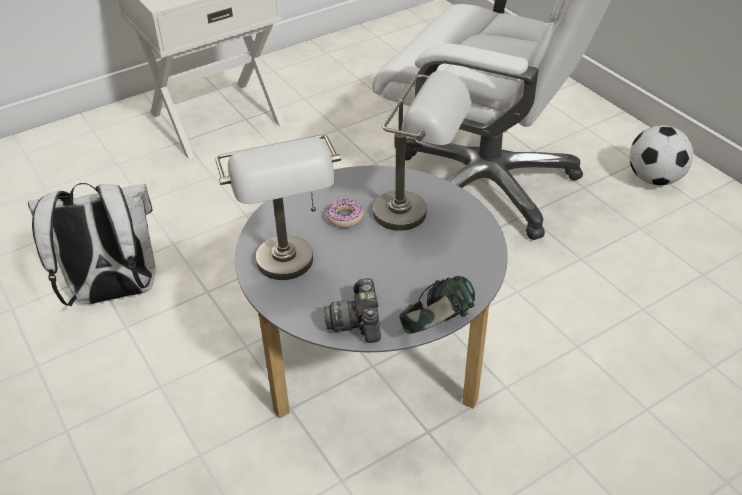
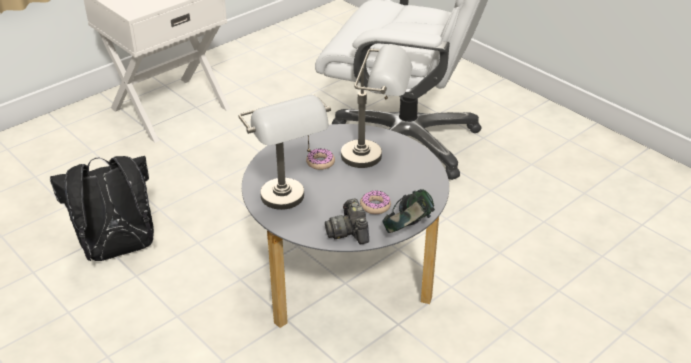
camera: 10 degrees left, 5 degrees down
(113, 293) = (118, 251): white backpack -> black backpack
(401, 287) = (375, 206): none -> donut
(654, 179) = (536, 127): football -> none

